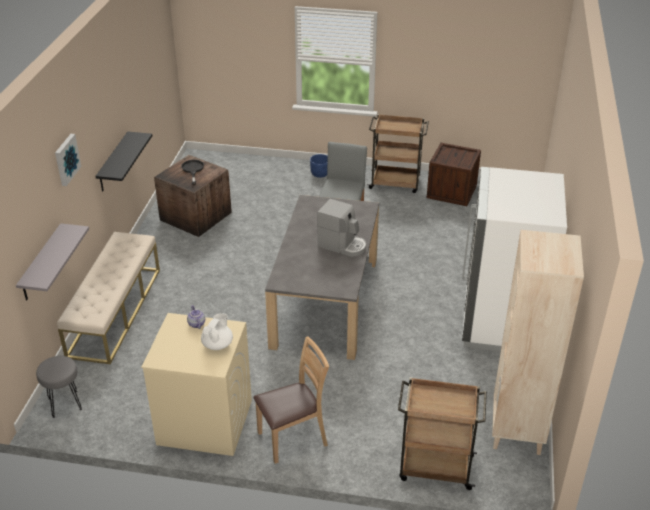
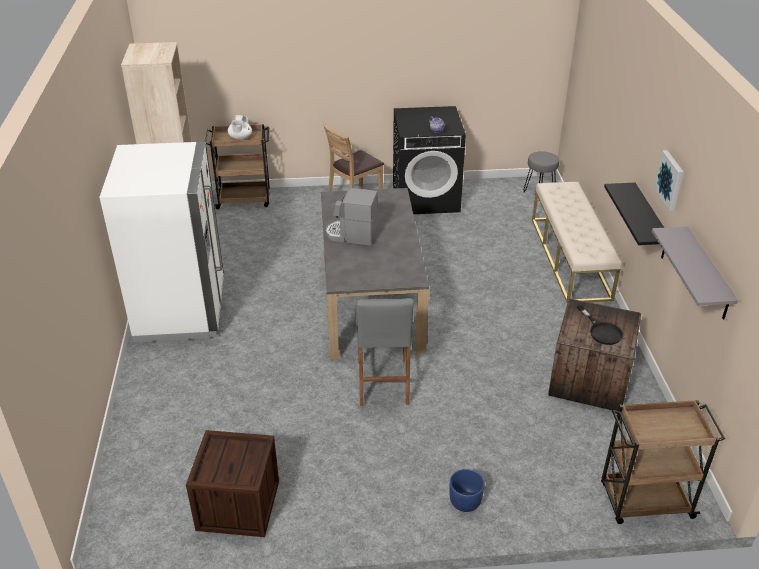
camera: 165 degrees right, 0 degrees up
(41, 263) = (591, 126): grey shelf -> grey shelf (707, 274)
(66, 159) = (627, 106): picture -> picture (670, 180)
(204, 422) = (426, 198): beige washing machine -> black washing machine
(218, 344) = (411, 122): white teapot -> white teapot (240, 138)
(395, 183) = (333, 506): brown cart -> brown cart (644, 501)

